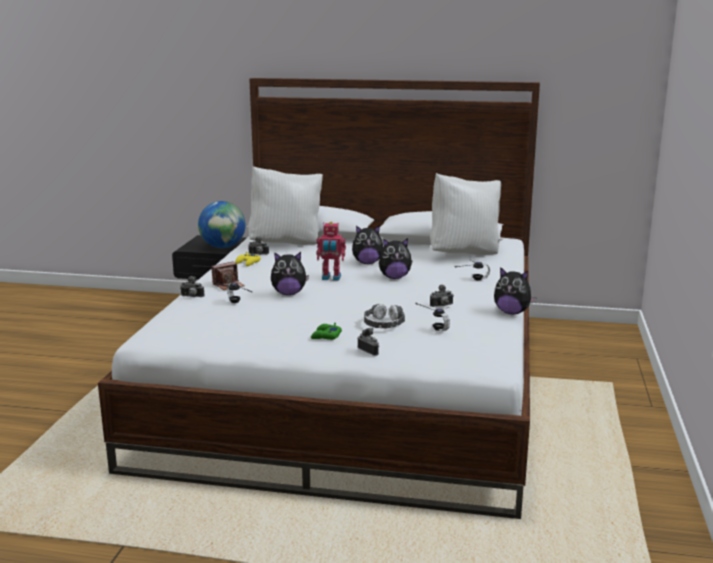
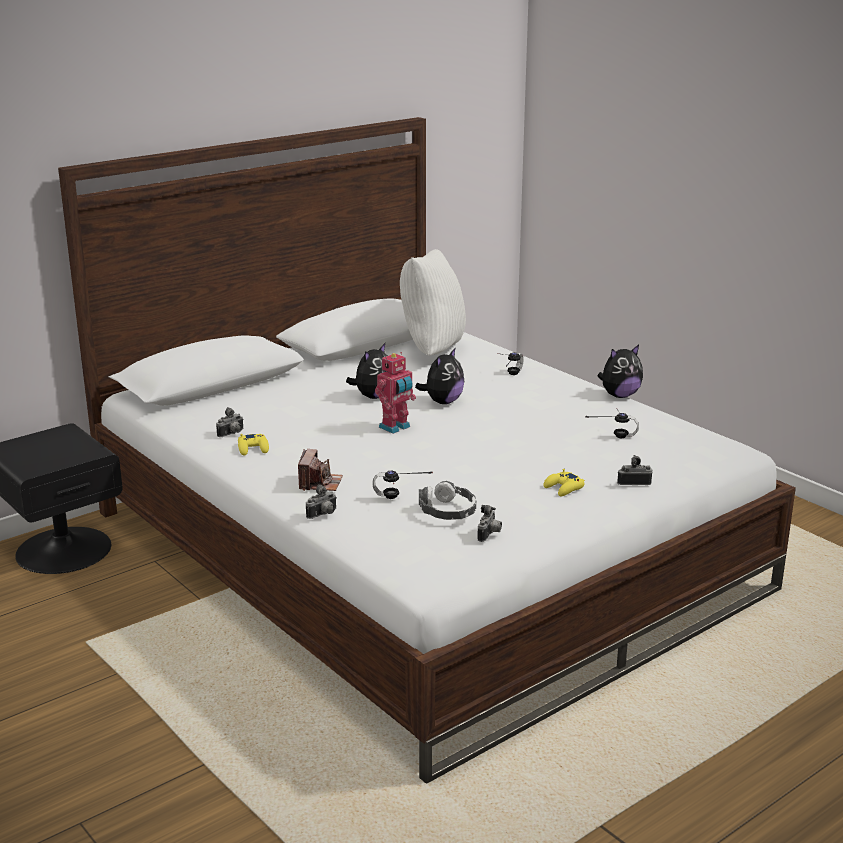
camera: 50 degrees left, 5 degrees up
(223, 247) = (79, 448): globe -> none
(286, 243) = (220, 407): white pillow -> none
(289, 293) = (411, 462): plush toy -> none
(326, 336) = (564, 488): green game controller -> yellow game controller
(384, 324) = (570, 453): headphones -> headphones (447, 511)
(442, 306) = (564, 413): camera -> camera (489, 535)

